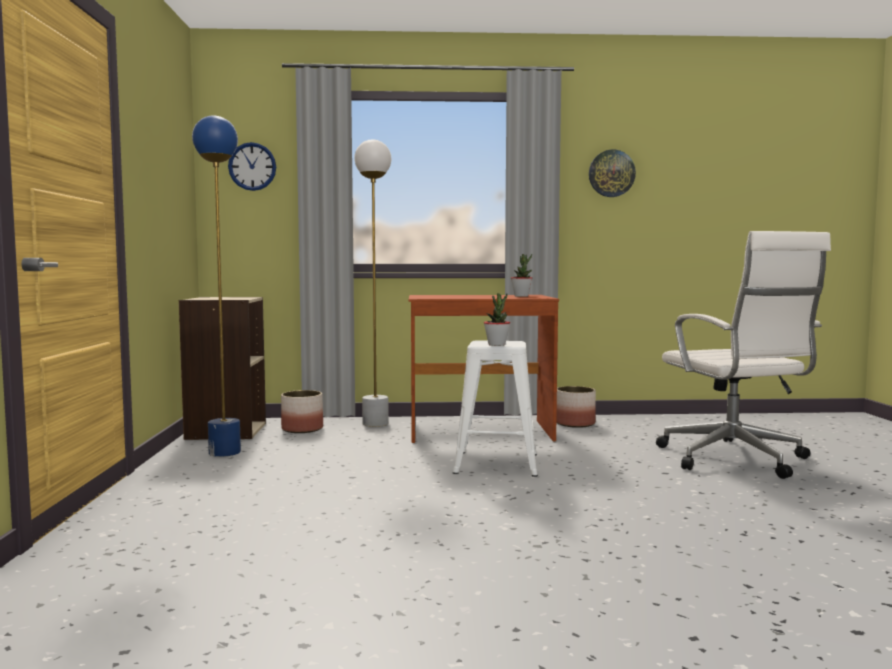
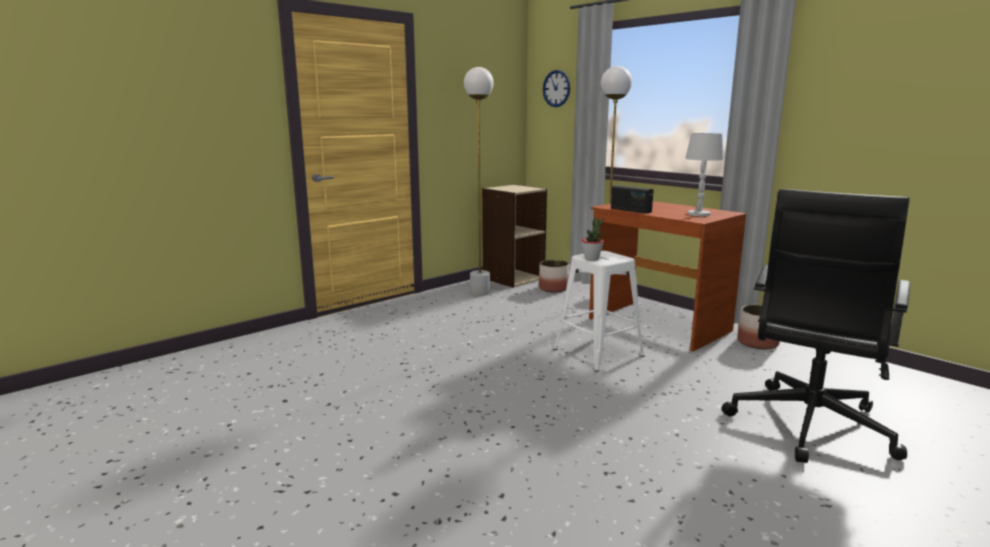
camera: 50 degrees right, 10 degrees up
(224, 452) = (480, 293): blue floor lamp -> white floor lamp
(458, 298) = (630, 210): none -> radio
(521, 296) = (699, 214): potted plant -> white table lamp
(611, 173) = (859, 85): wall clock -> none
(734, 459) = (808, 427): white office chair -> black office chair

